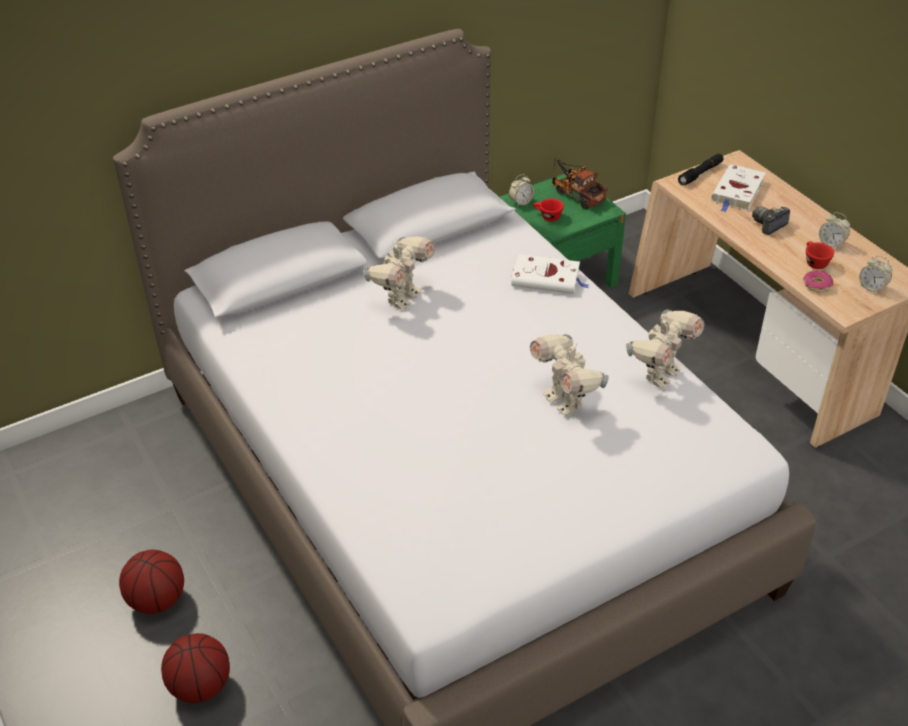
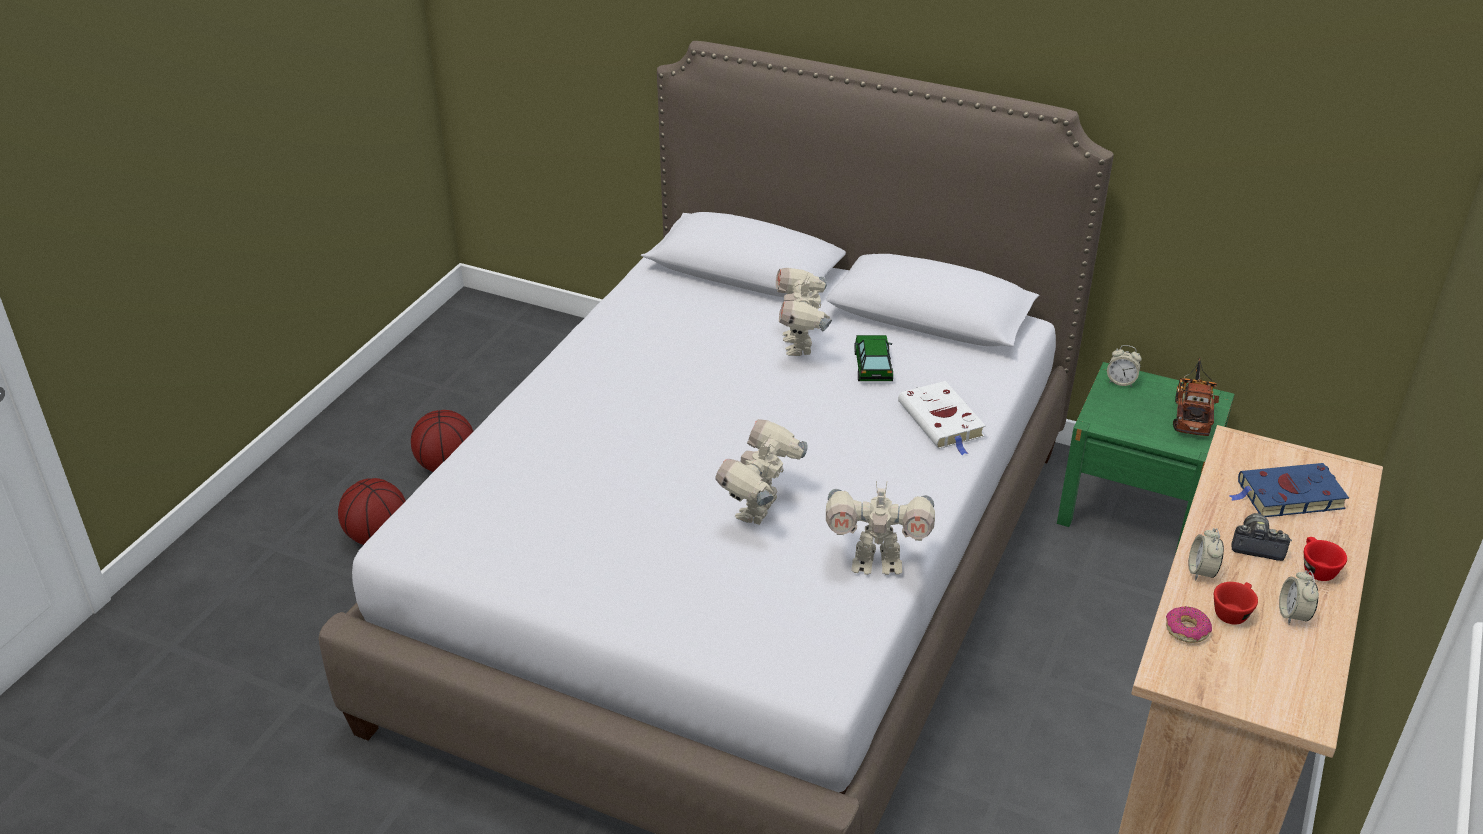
camera: 55 degrees right, 5 degrees down
(401, 297) = (800, 345): toy robot -> toy robot turned 90 degrees clockwise
(459, 277) = (873, 366): none -> toy car
(547, 216) = (1122, 410): red cup -> red cup (1316, 568)
(700, 174) = (1281, 453): black flashlight -> none
(737, 192) = (1287, 496): white book -> blue book
(872, 287) = (1248, 684): alarm clock -> alarm clock (1201, 571)

